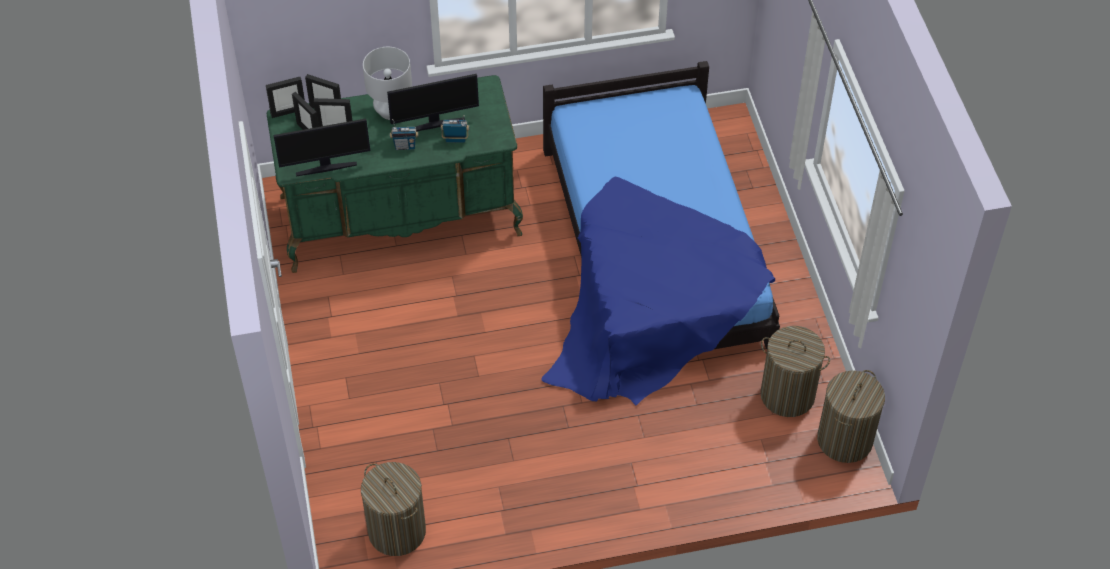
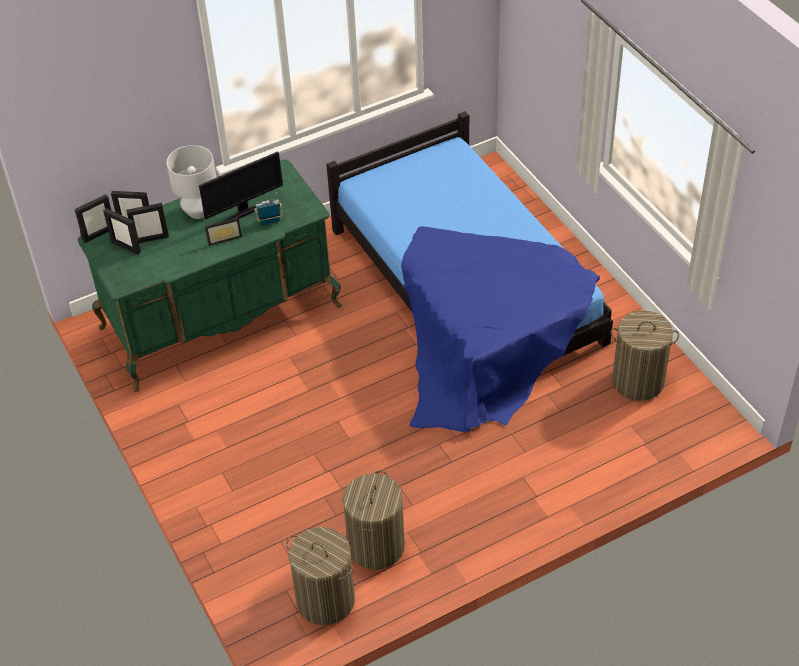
camera: 15 degrees left, 5 degrees down
(326, 167) = (154, 273): monitor -> none
(405, 146) = (224, 237): radio -> picture frame
(844, 440) = (705, 406): laundry basket -> laundry basket (376, 546)

